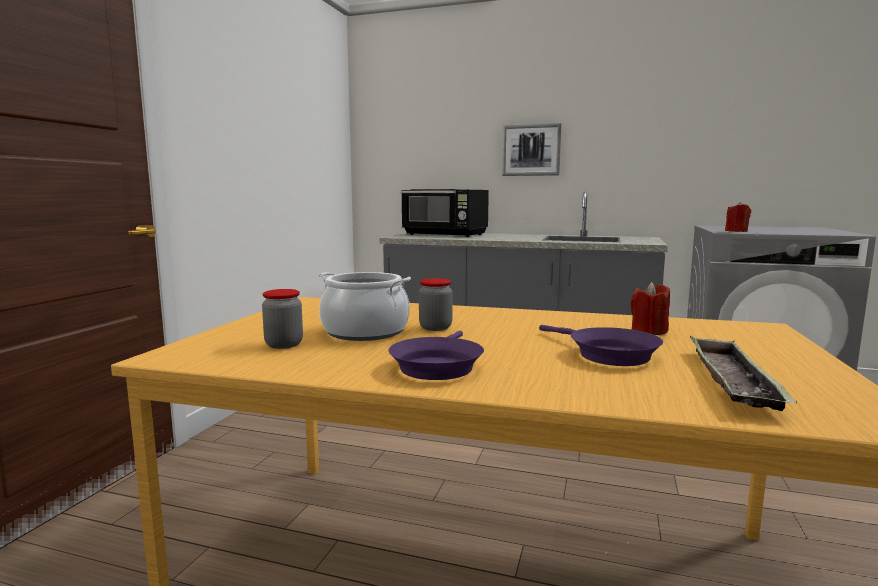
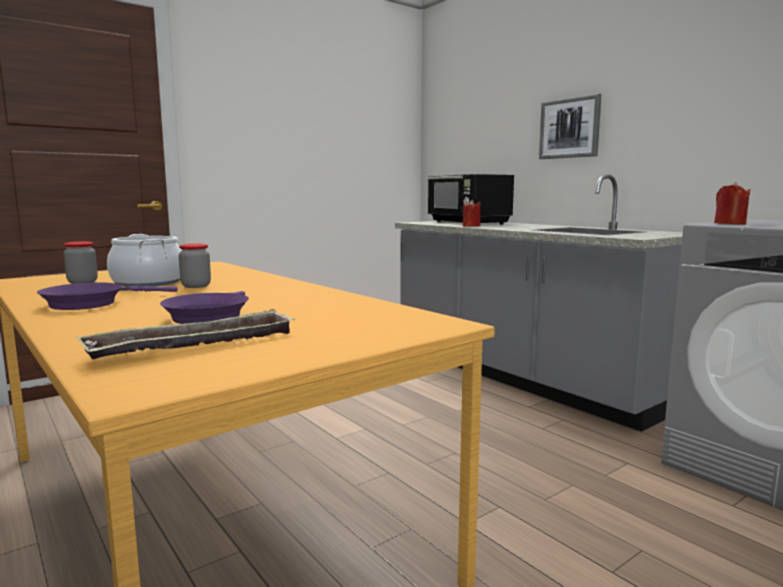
camera: 35 degrees right, 0 degrees up
(649, 331) = (321, 310): red candle -> red candle (471, 226)

